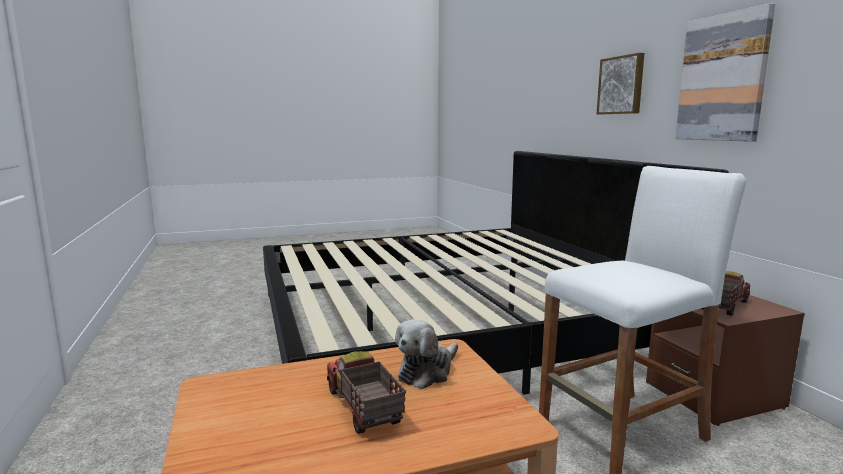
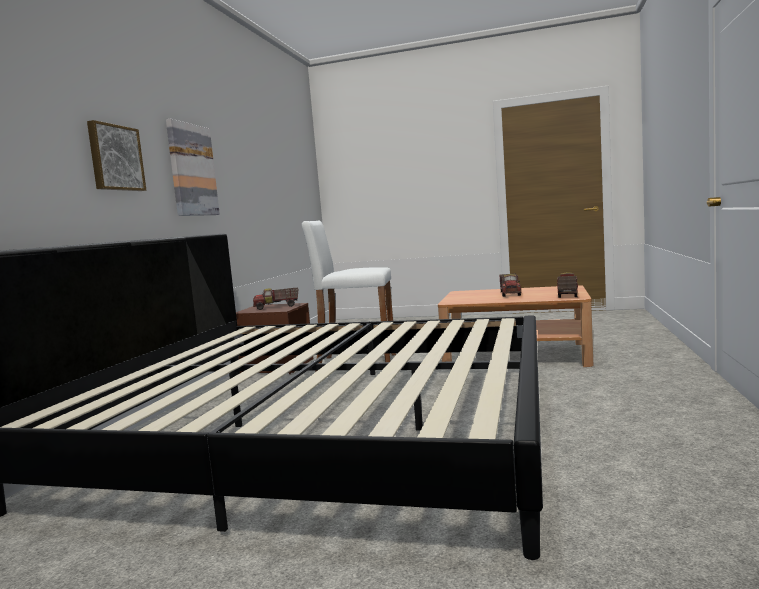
camera: 145 degrees left, 5 degrees down
(225, 400) = (567, 295): none -> toy truck
(427, 372) = (472, 298): plush toy -> none

